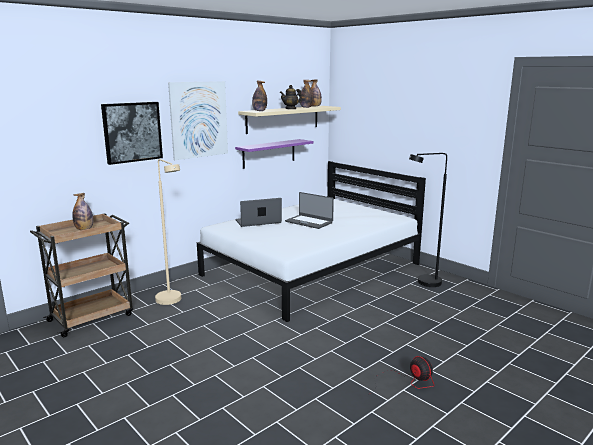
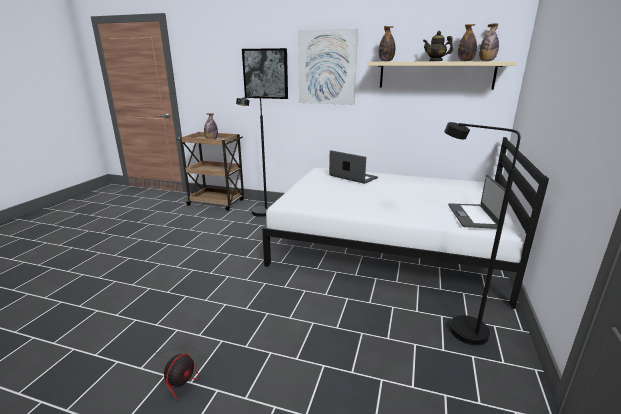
camera: 60 degrees right, 5 degrees up
(172, 301) = (259, 215): beige floor lamp -> black floor lamp
(269, 153) = (409, 113): purple shelf -> none
(309, 222) = (386, 192): laptop -> laptop (474, 216)

